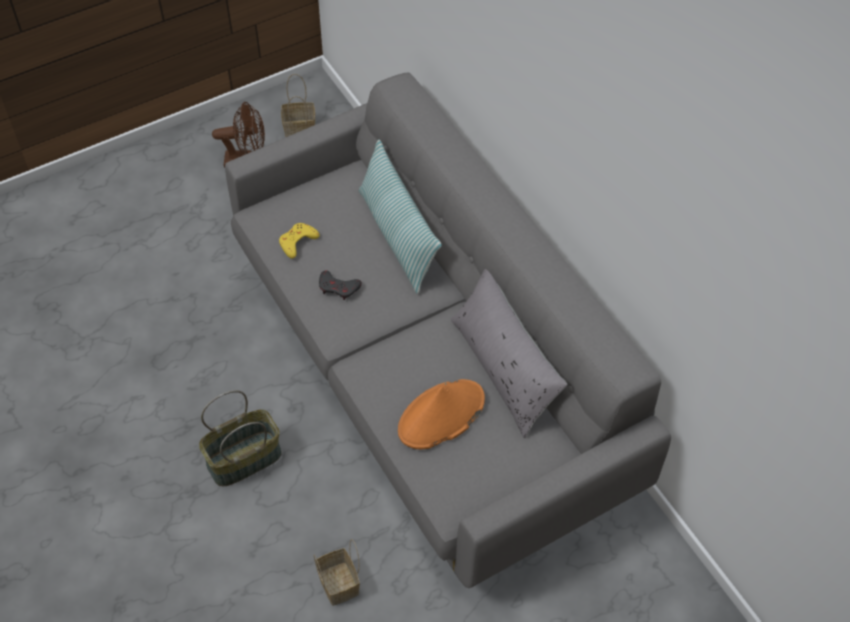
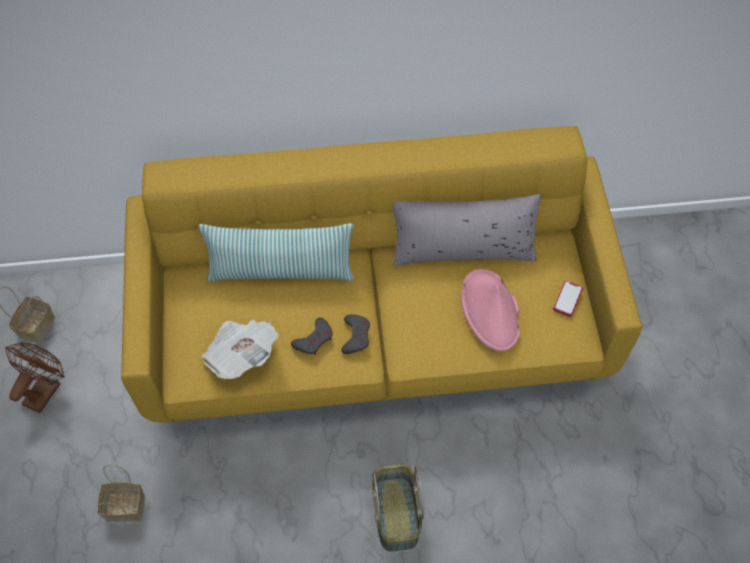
camera: 65 degrees left, 5 degrees up
(297, 242) = (241, 354): yellow game controller -> newspaper
(340, 584) = (553, 478): basket -> basket (127, 506)
(359, 318) = (356, 336): none -> grey game controller
(426, 371) = (375, 329): grey sofa -> yellow sofa
(441, 415) = (490, 311): orange hat -> pink hat
(493, 481) = (567, 299): none -> phone

